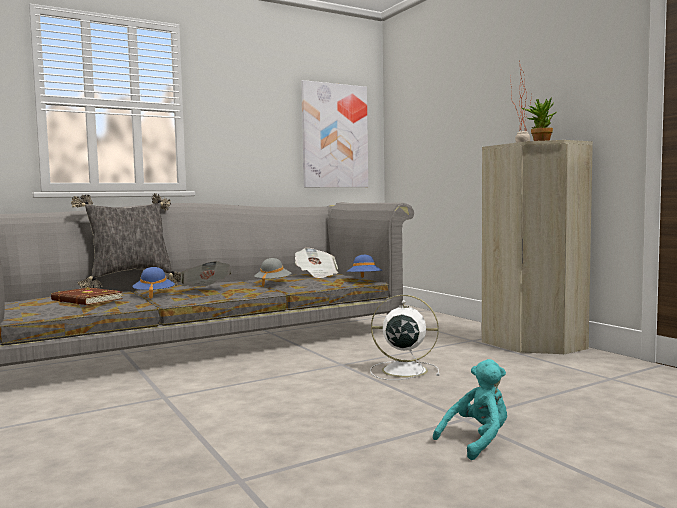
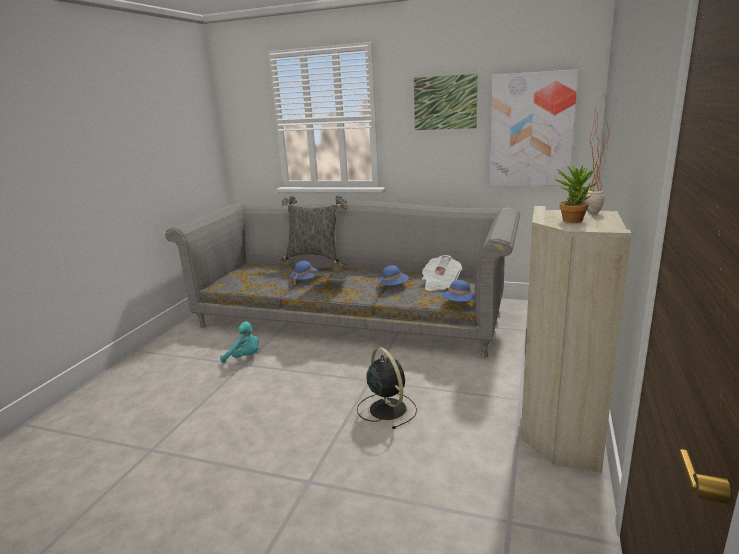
camera: 50 degrees right, 15 degrees up
(86, 300) = (257, 279): brown book -> none
(258, 101) = (445, 102): none -> picture
(273, 283) = (393, 286): grey hat -> blue hat
(402, 370) = (387, 408): white fan -> black fan
(477, 441) = (270, 506): turquoise plush toy -> turquoise plush toy (245, 357)

